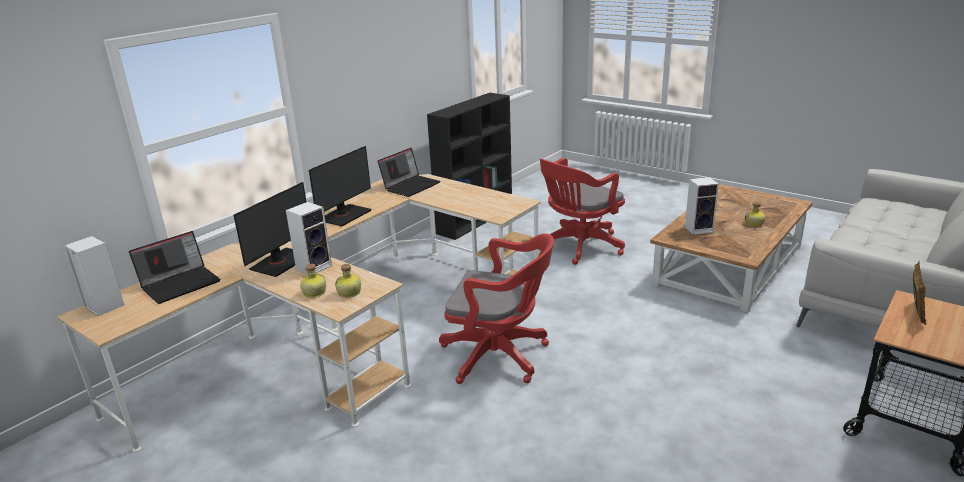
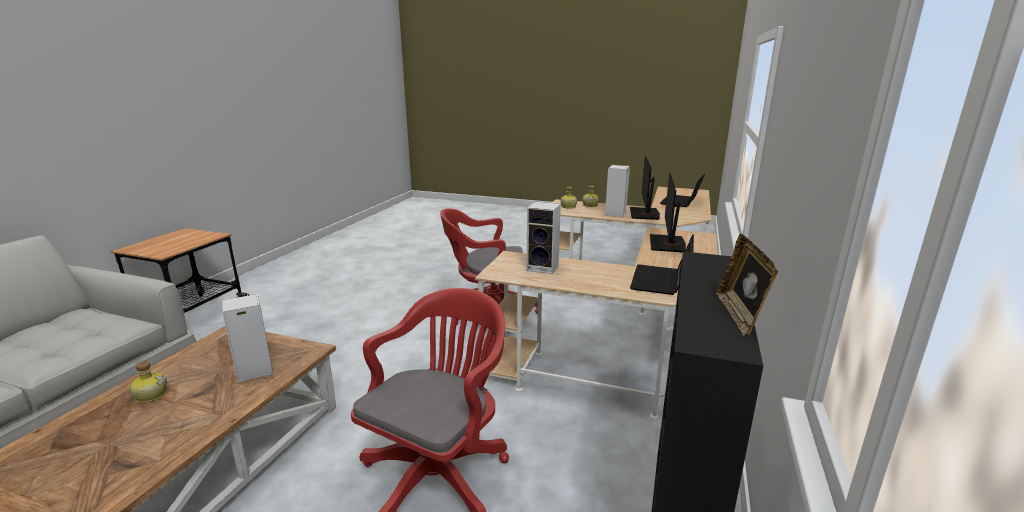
camera: 160 degrees right, 5 degrees down
(103, 306) = (697, 193): speaker -> speaker (544, 268)
(915, 311) = (174, 247): picture frame -> picture frame (739, 315)

